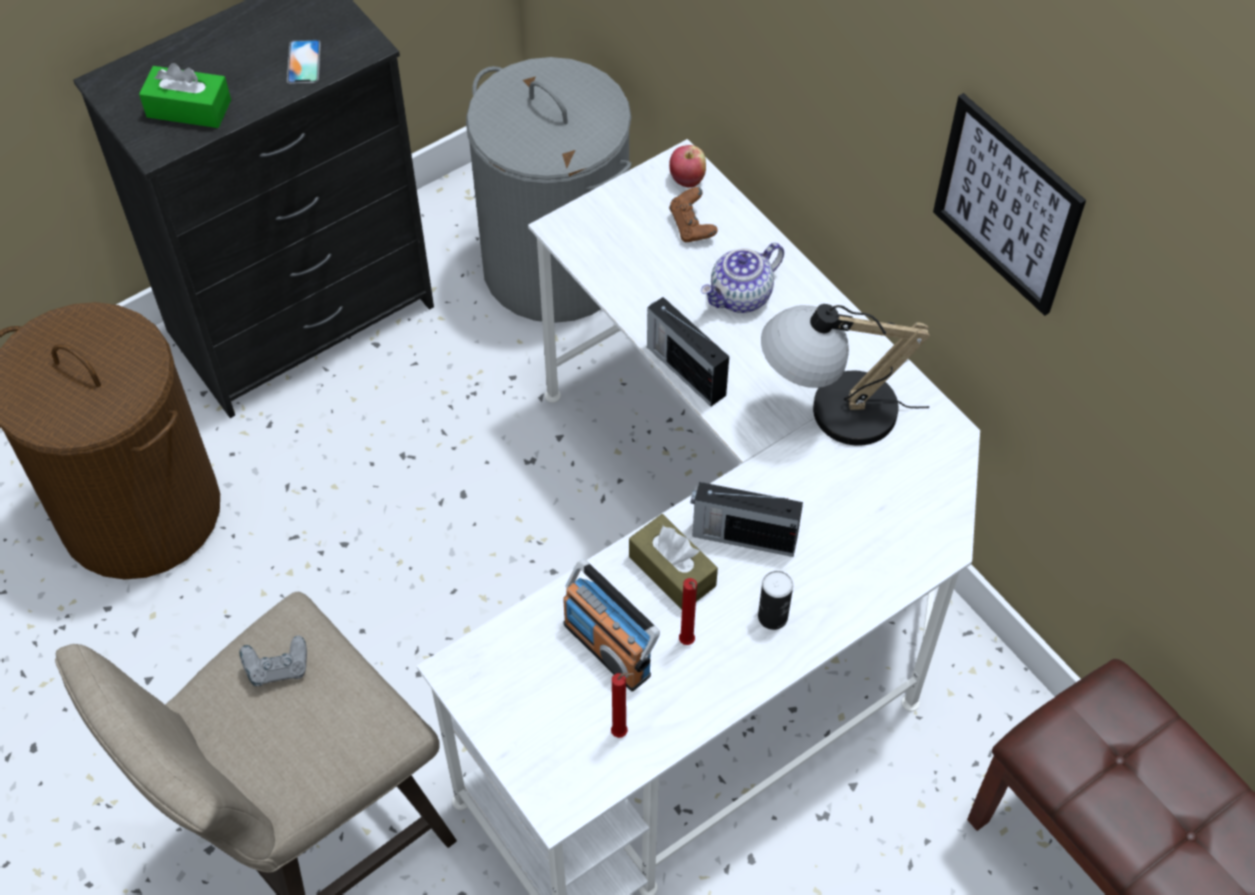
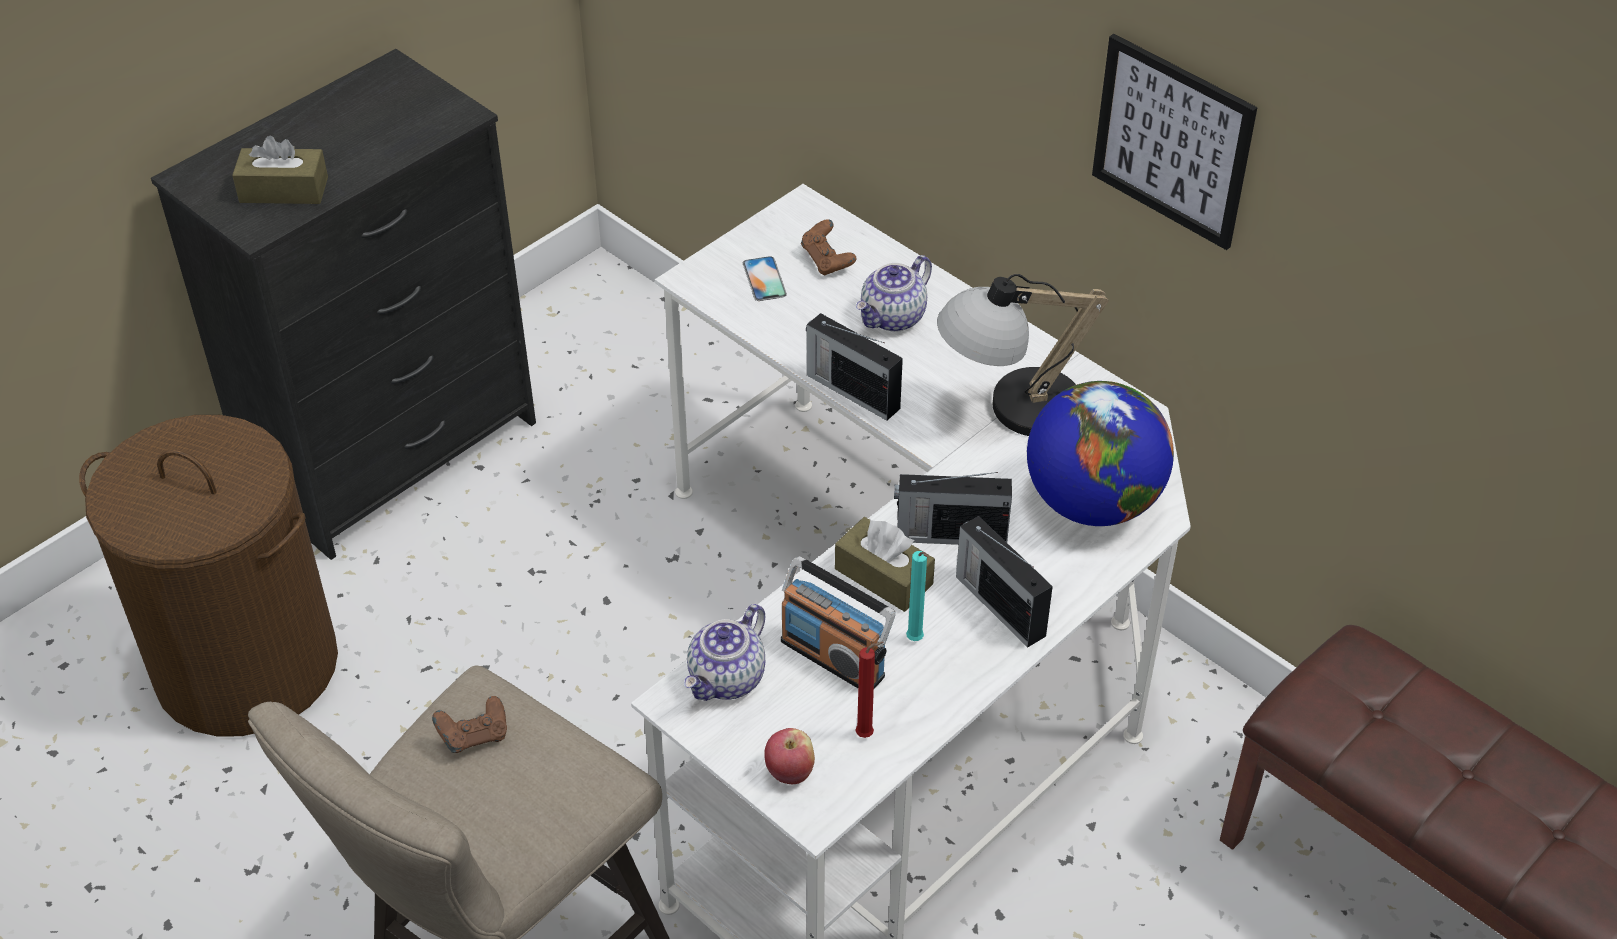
camera: 10 degrees left, 10 degrees down
(189, 108) = (284, 190): green tissue box -> brown tissue box
(278, 669) = (474, 736): grey game controller -> brown game controller
(304, 62) = (398, 135): phone -> phone (764, 279)
(507, 655) = (727, 679): none -> teapot
(557, 267) = (661, 368): grey laundry basket -> none
(687, 179) = (812, 219): apple -> apple (790, 772)
(687, 643) = (915, 641): red candle -> turquoise candle
(772, 616) = (999, 604): can -> radio
(884, 522) = (1092, 502): none -> globe

